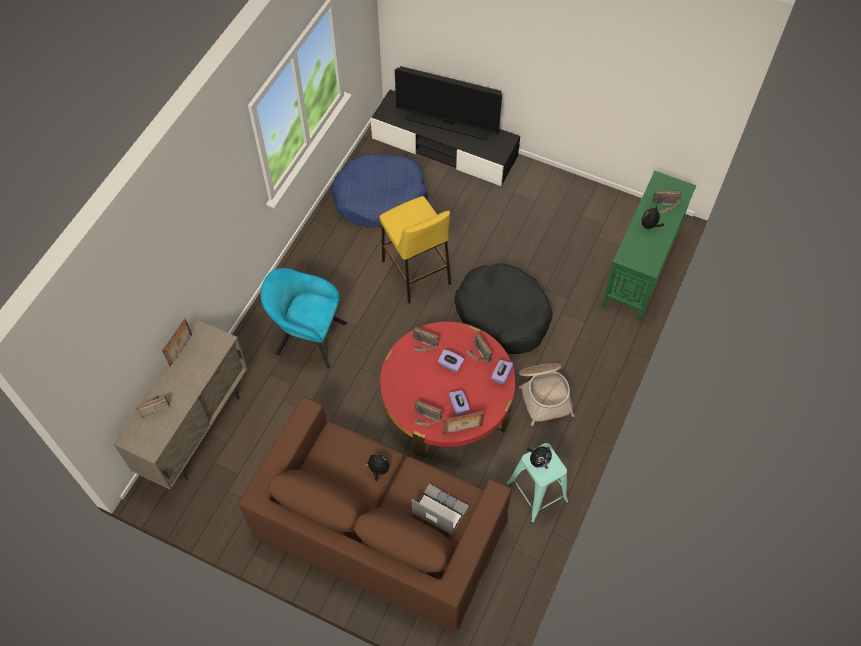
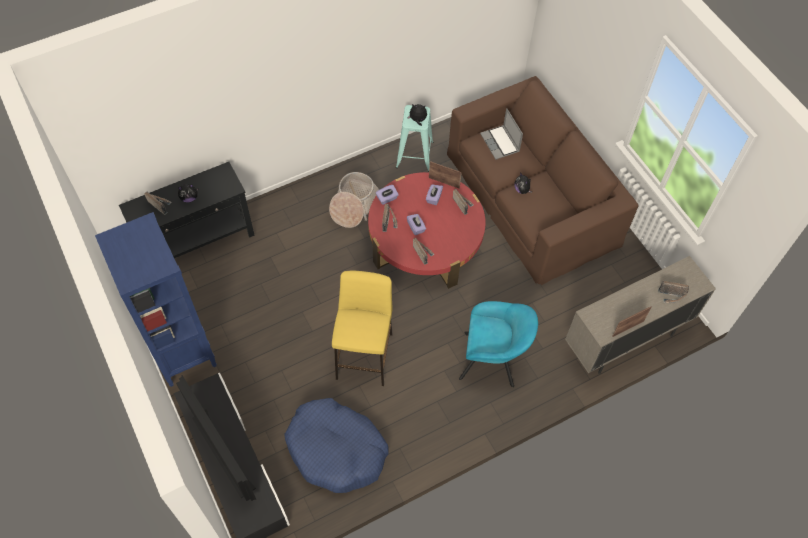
camera: 145 degrees left, 0 degrees up
(307, 337) = (493, 359): turquoise armchair -> turquoise armchair turned 45 degrees counterclockwise
(502, 315) = (329, 277): black dog bed -> none
(558, 189) = (182, 350): none -> blue bookcase
(639, 271) = (198, 242): green console table -> black console table

